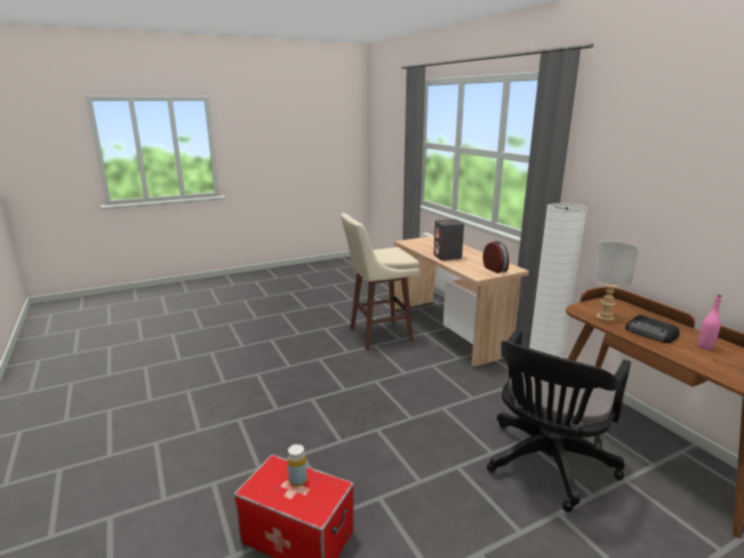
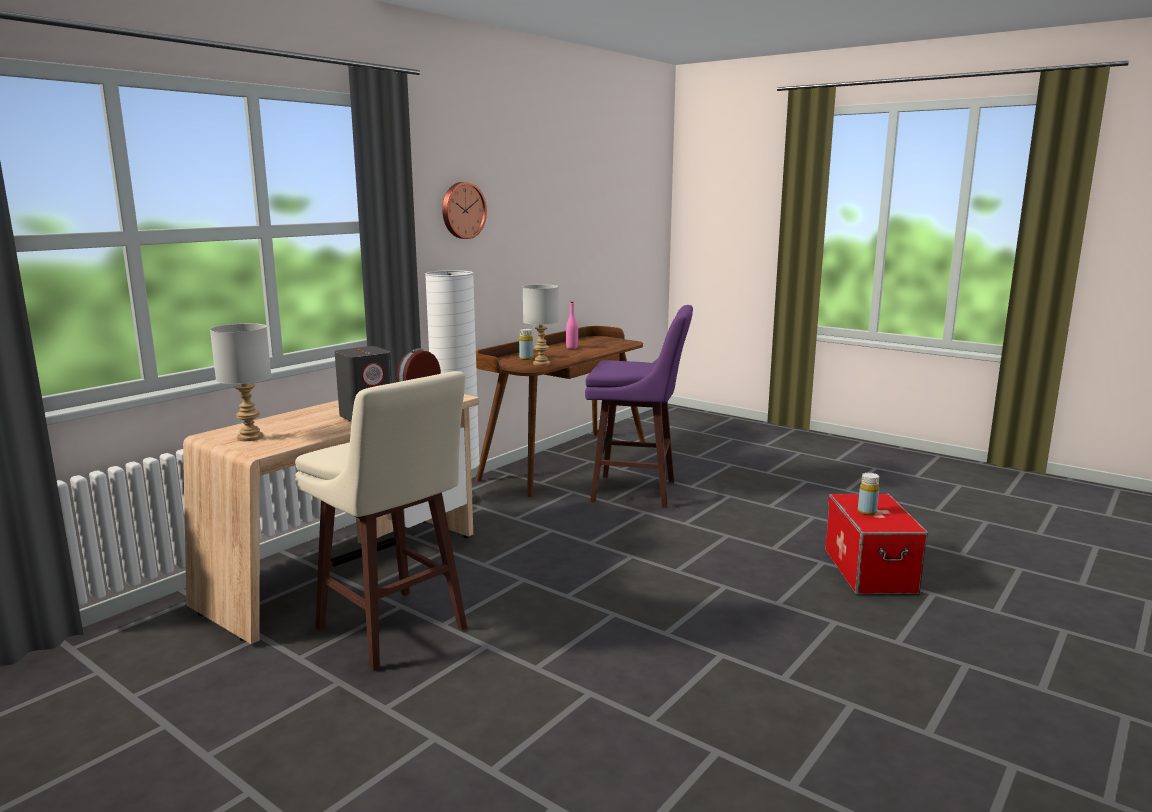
camera: 115 degrees left, 5 degrees down
(426, 240) = (250, 438): none -> grey table lamp
(546, 465) = (637, 492): black office chair -> purple stool
(632, 316) = (526, 358): none -> yellow bottle
(638, 163) = (462, 210): none -> wall clock
(651, 333) = (562, 355): radio -> none

